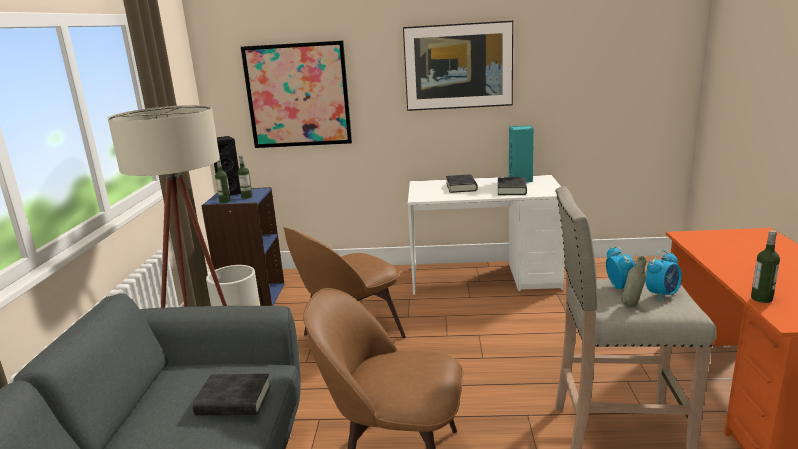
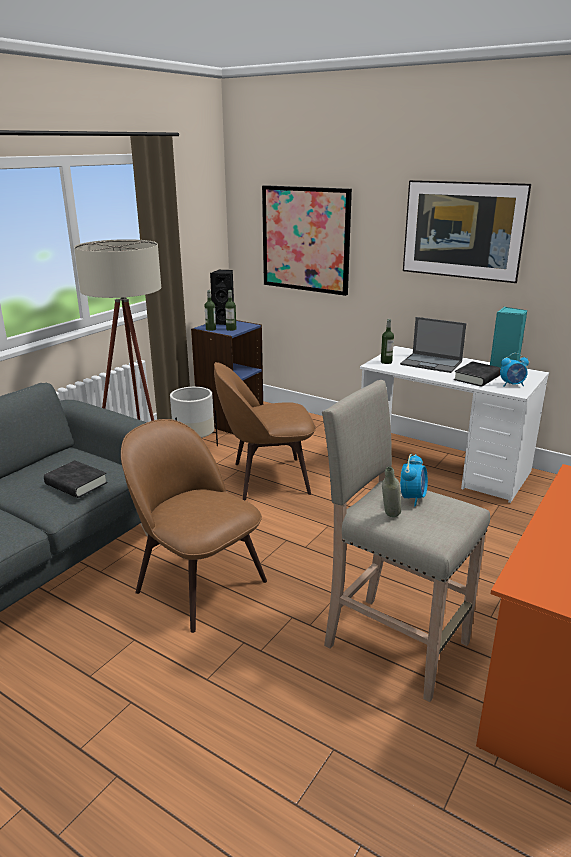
camera: 30 degrees right, 5 degrees up
(461, 187) = (432, 363): black book -> laptop
(662, 294) = (440, 517): alarm clock -> alarm clock (512, 385)
(761, 298) = (533, 556): bottle -> bottle (386, 362)

